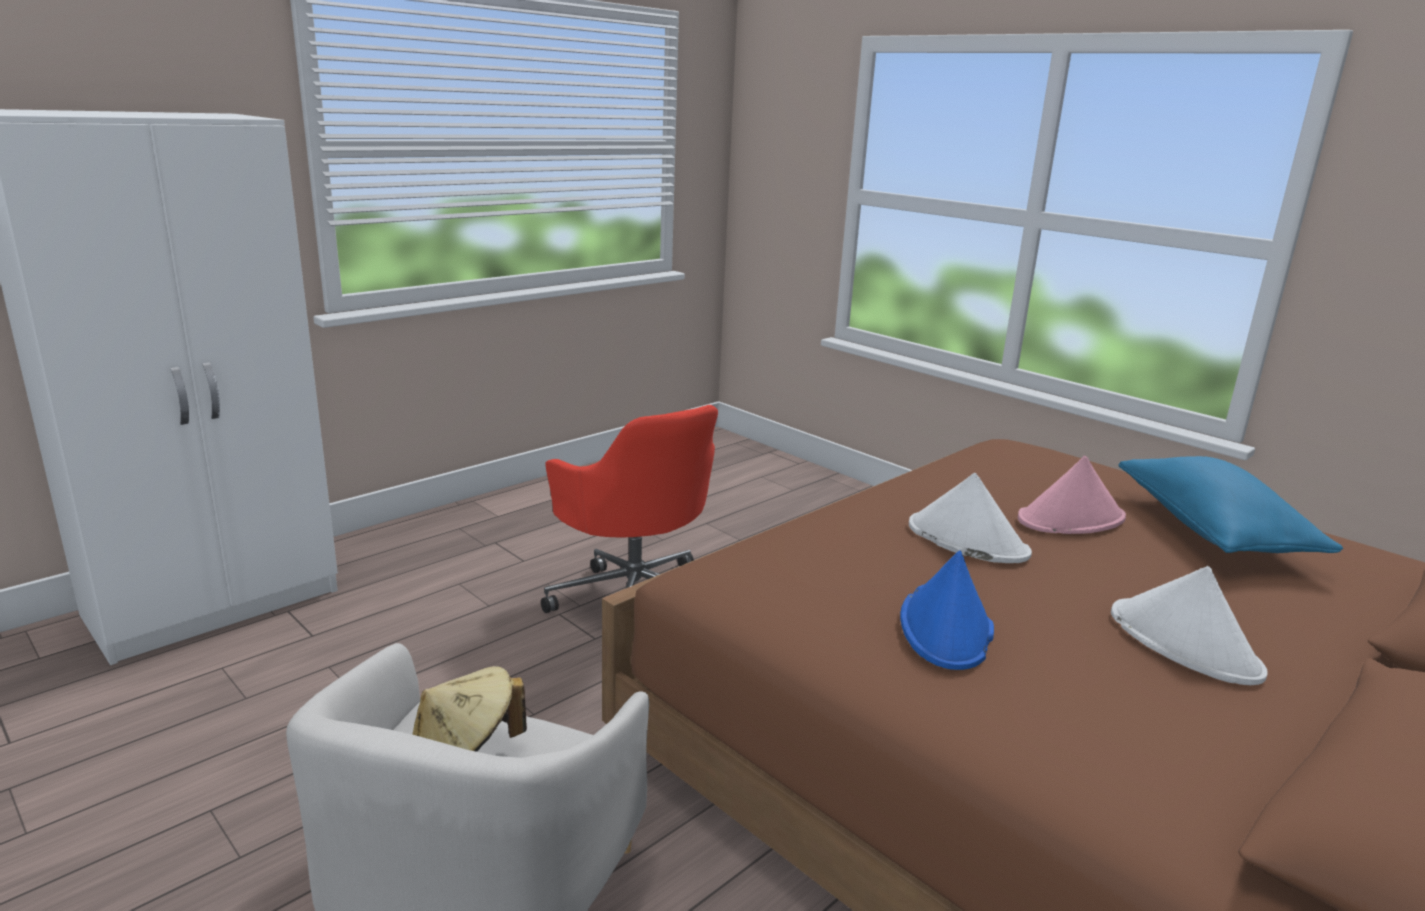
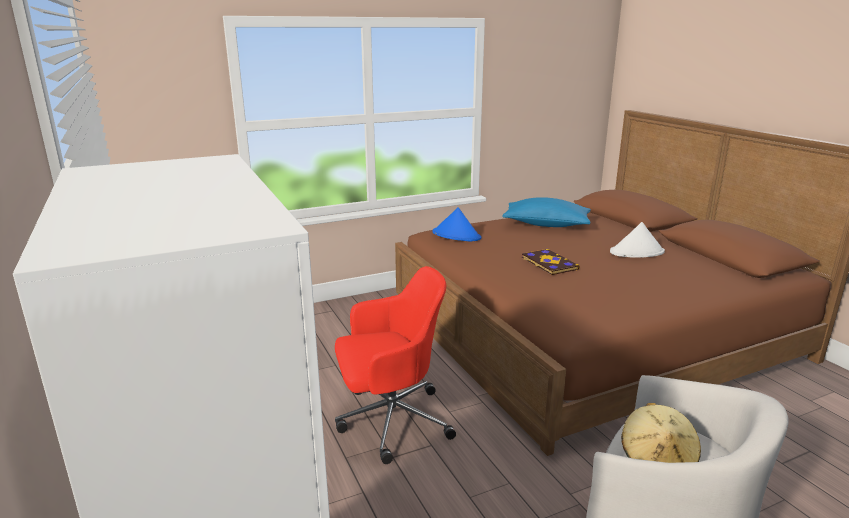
camera: 70 degrees left, 0 degrees up
(946, 627) = (630, 284): blue hat -> blue hat (456, 235)
(966, 540) = (548, 263): white hat -> book
(1071, 519) = (531, 242): pink hat -> none

